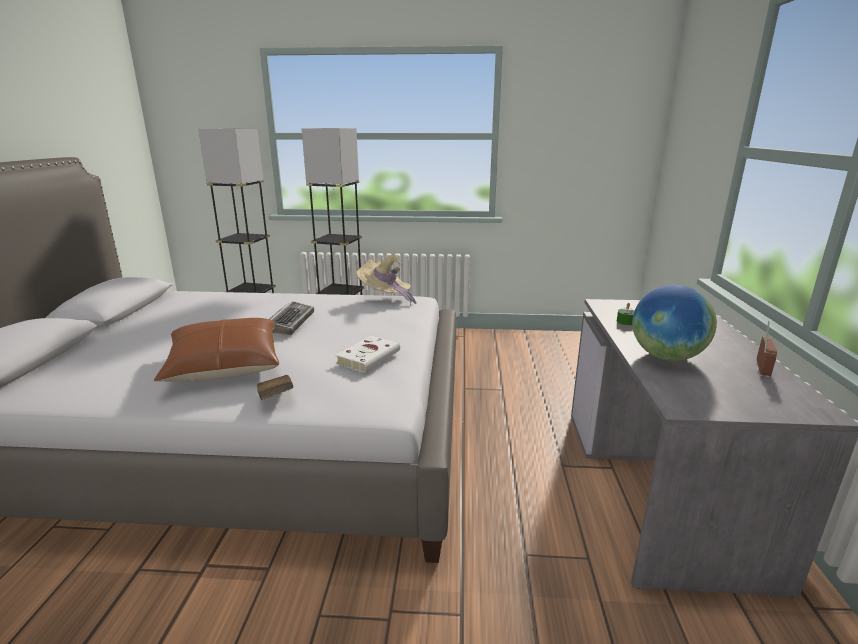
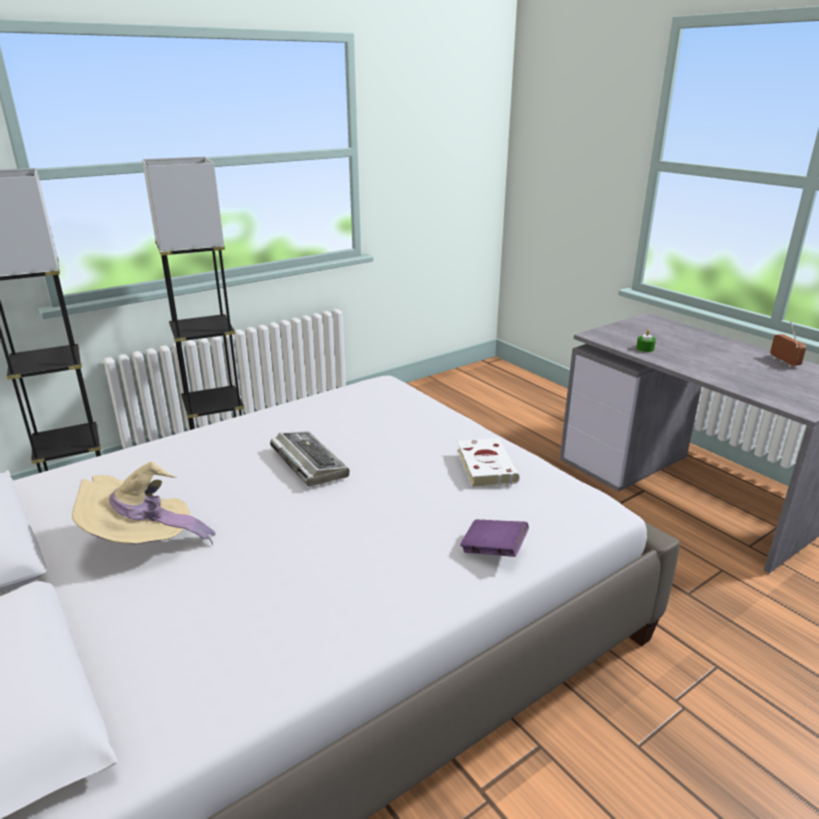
camera: 40 degrees left, 5 degrees up
(224, 365) = (355, 546): brown pillow -> none
(276, 397) = (493, 550): brown book -> purple book
(386, 298) = (348, 392): beige hat -> beige hat (144, 543)
(666, 356) = (724, 371): globe -> none

